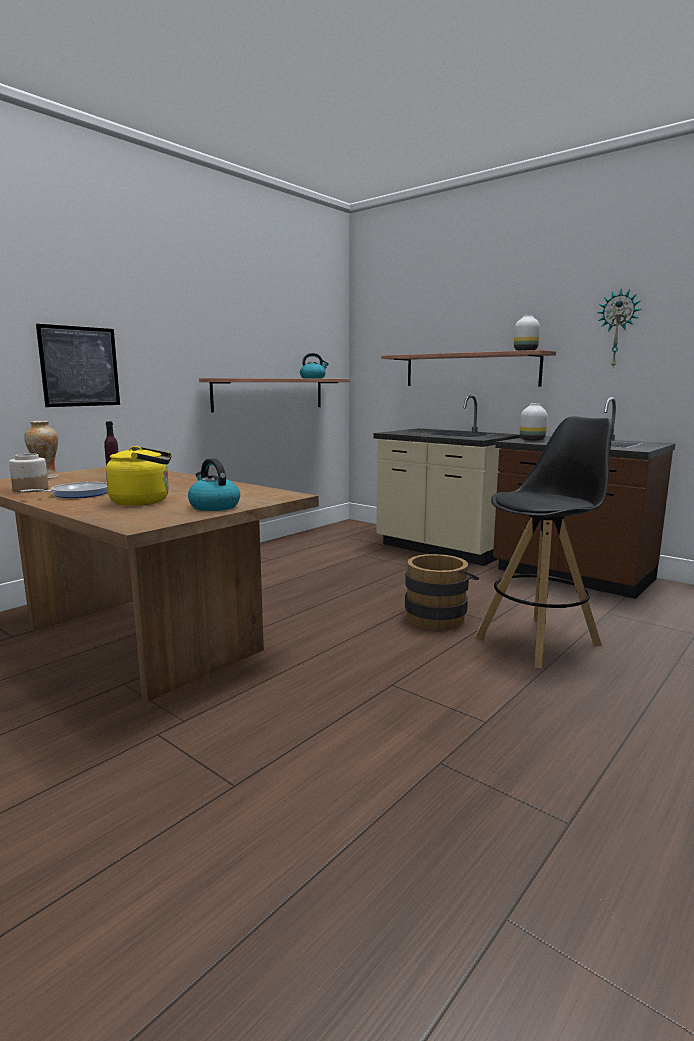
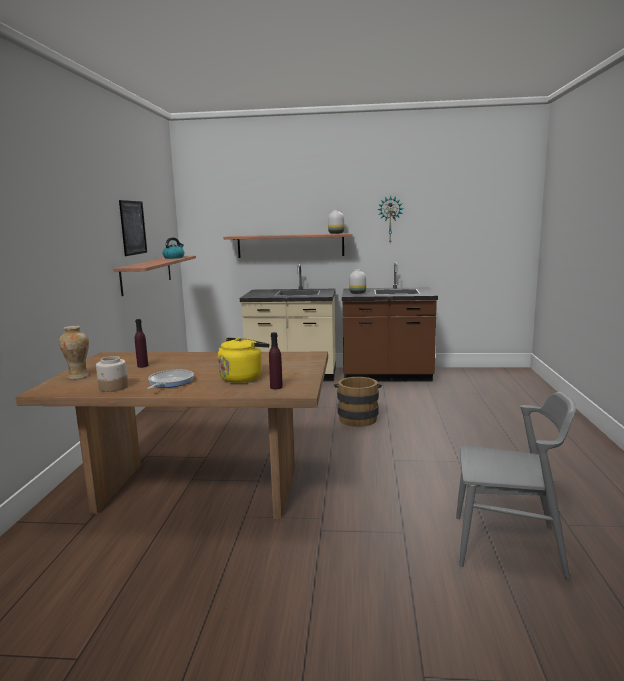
camera: 35 degrees left, 0 degrees up
(80, 366) = (53, 271): picture -> picture (133, 227)
(135, 516) = (276, 387): none -> purple bottle
(214, 506) = (298, 371): kettle -> none
(337, 889) = (508, 545): none -> grey chair
(538, 640) = (423, 415): black stool -> none

